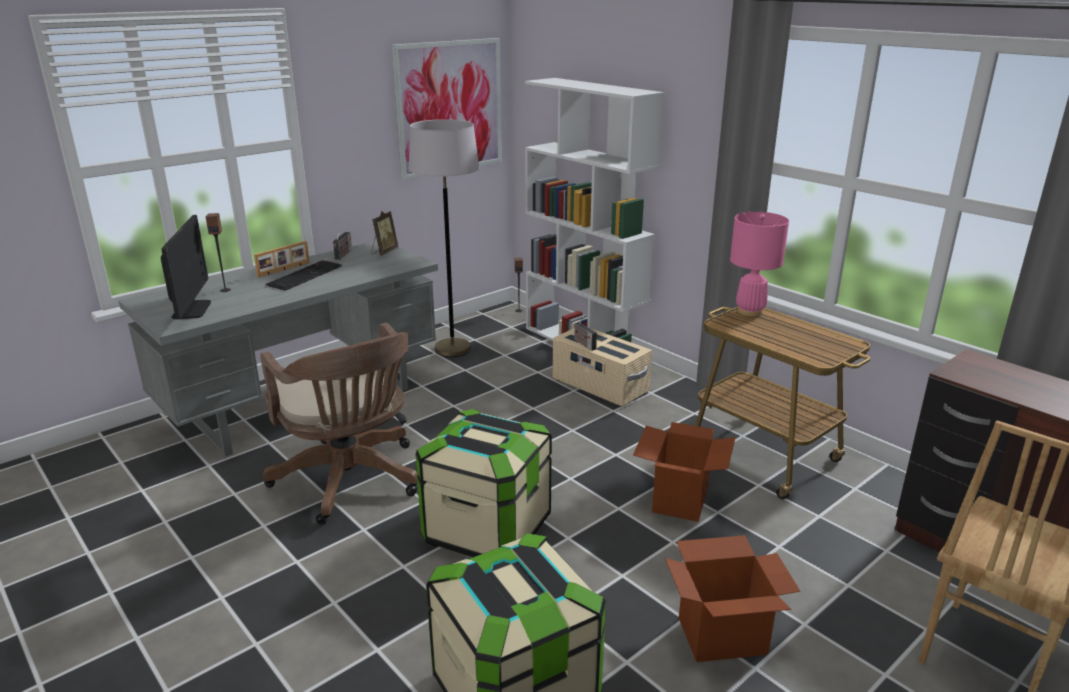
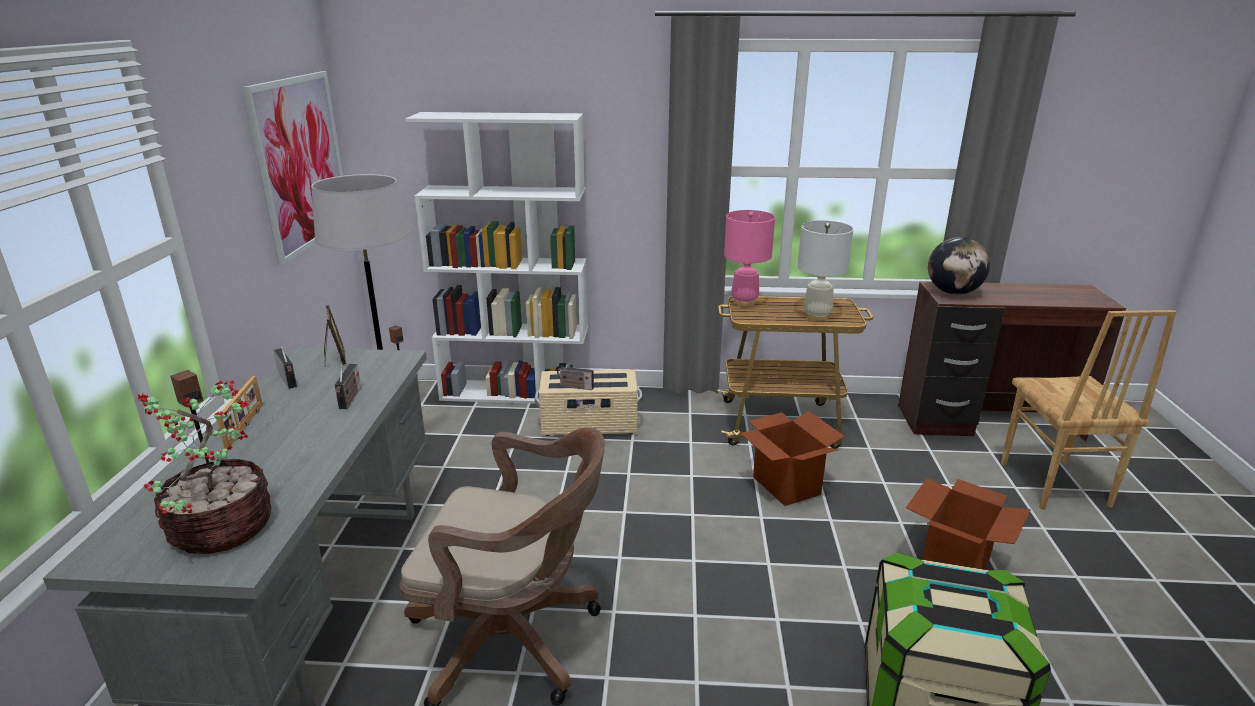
camera: 45 degrees left, 0 degrees up
(191, 310) = (219, 530): monitor -> potted plant
(304, 275) = (291, 421): keyboard -> none
(349, 275) = (350, 399): none -> radio
(487, 529) = (705, 599): storage box -> none
(796, 345) = (817, 316): none -> white table lamp
(978, 370) = (953, 292): none -> globe

